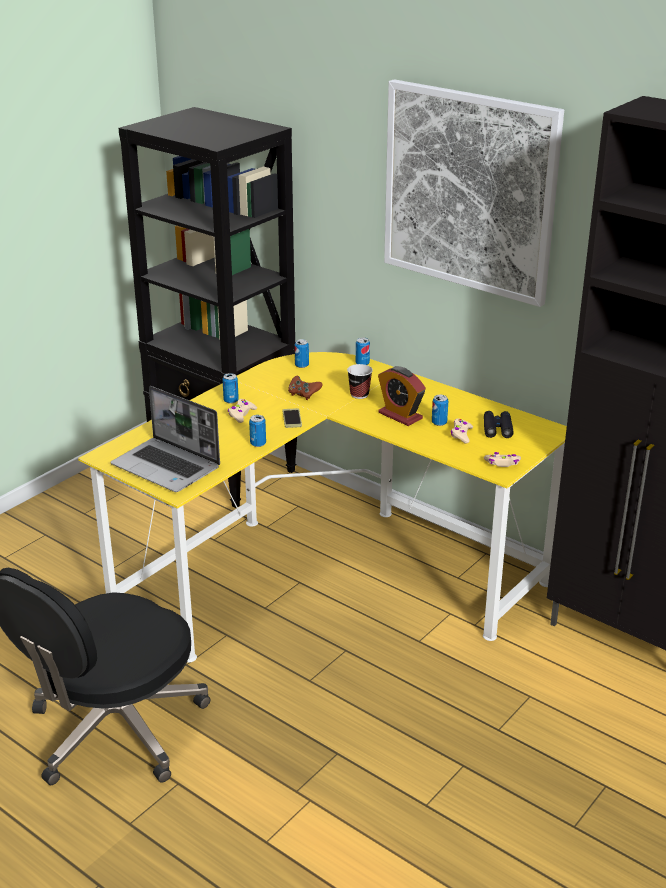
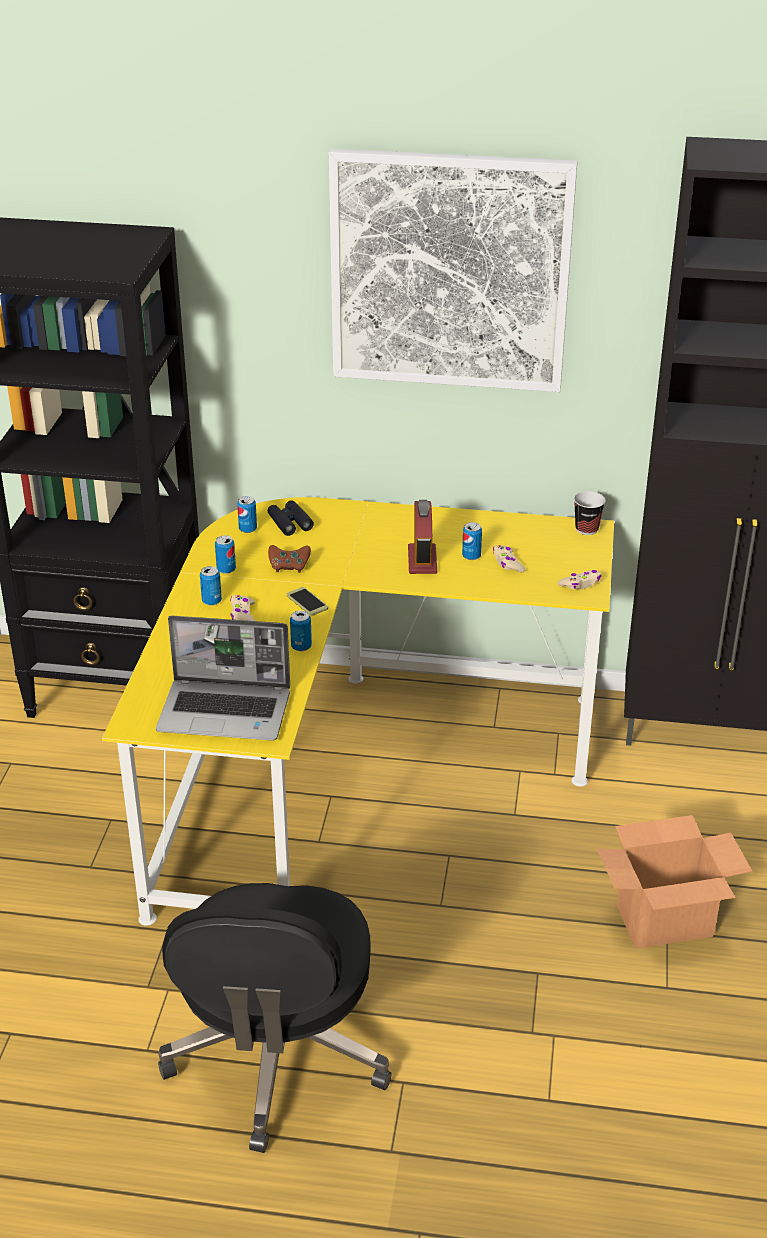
camera: 30 degrees left, 5 degrees up
(359, 395) = (352, 547): cup -> cup (586, 529)
(362, 363) = (315, 506): can -> can (226, 569)
(400, 416) = (422, 560): alarm clock -> alarm clock turned 105 degrees counterclockwise
(468, 758) = (665, 920): none -> cardboard box
(497, 428) = (536, 544): black binoculars -> black binoculars (290, 523)

